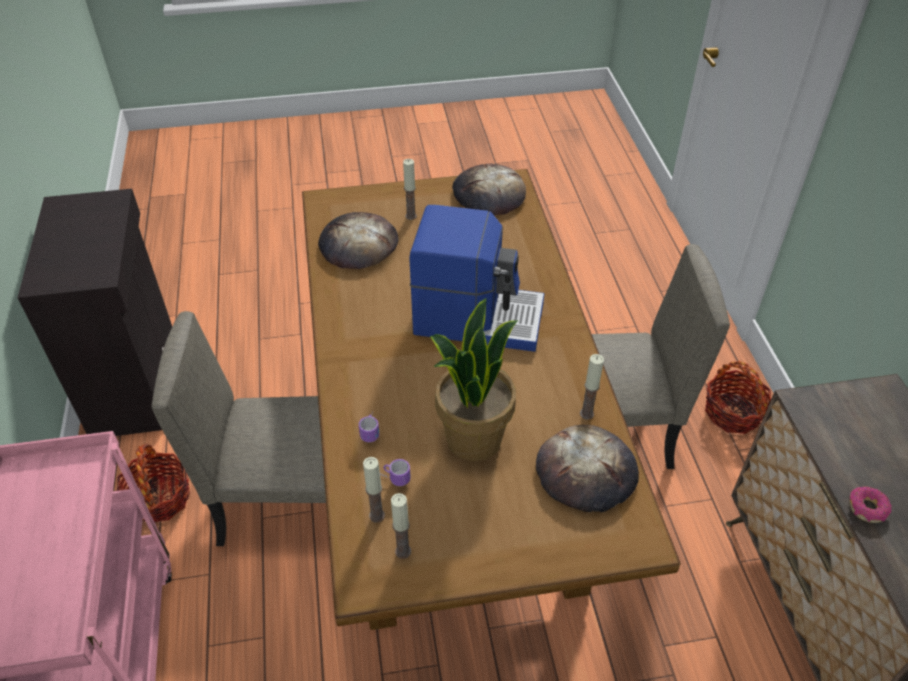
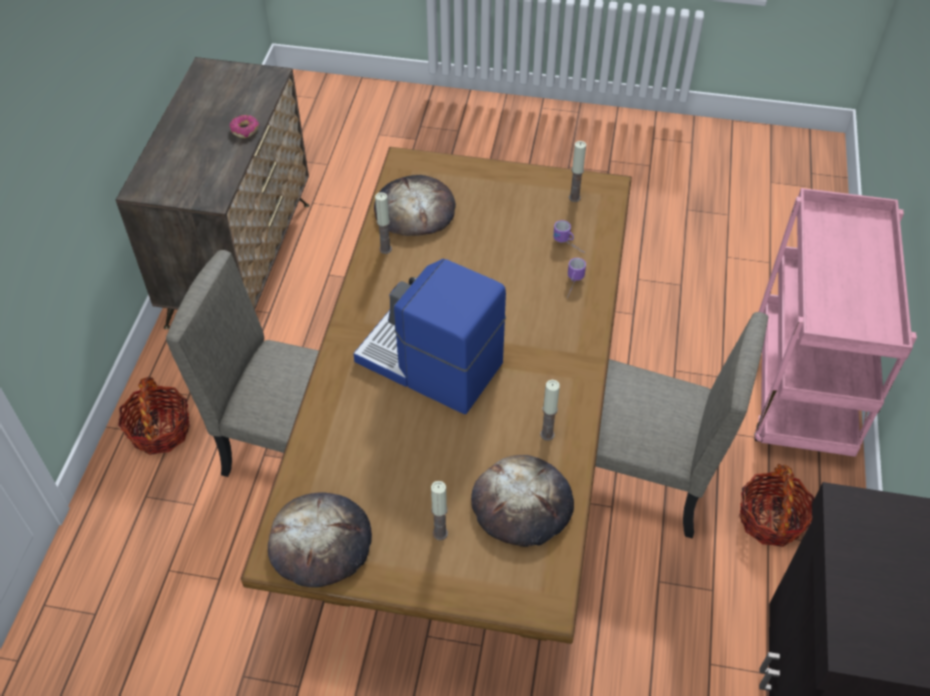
camera: 160 degrees left, 5 degrees up
(377, 515) = (586, 223): candle -> candle (547, 434)
(473, 438) = (489, 255): potted plant -> none

